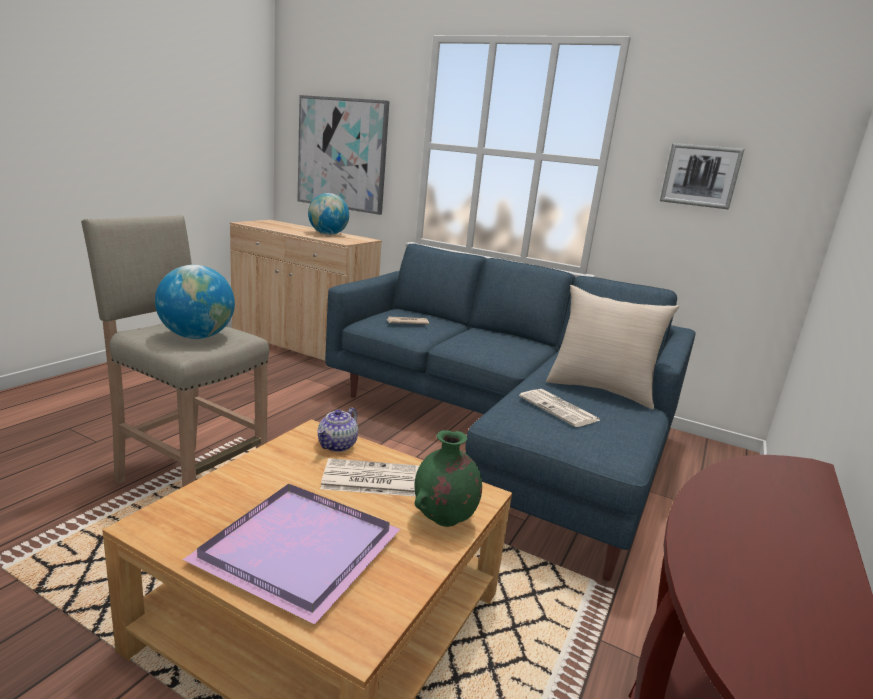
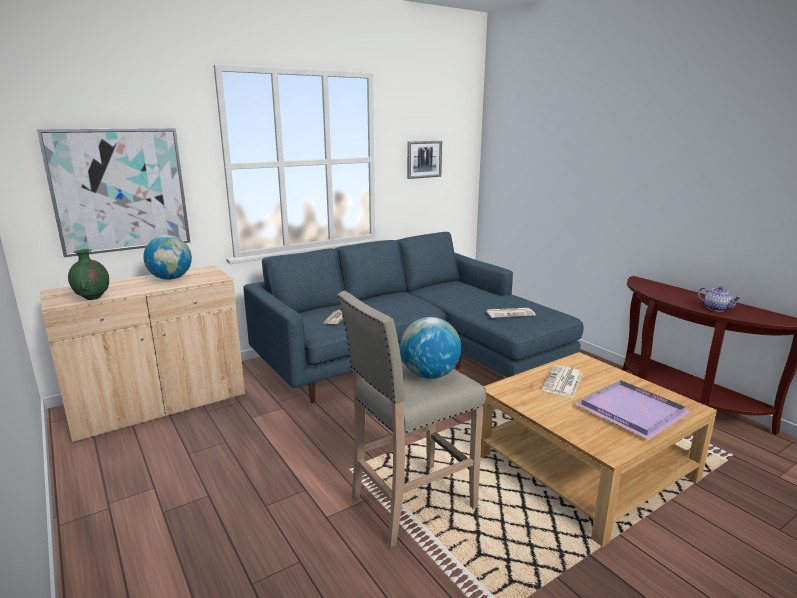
camera: 60 degrees left, 0 degrees up
(337, 445) = (520, 385): teapot -> teapot (716, 308)
(444, 520) = (605, 372): green vase -> green vase (93, 298)
(600, 390) = (486, 298): beige pillow -> none

